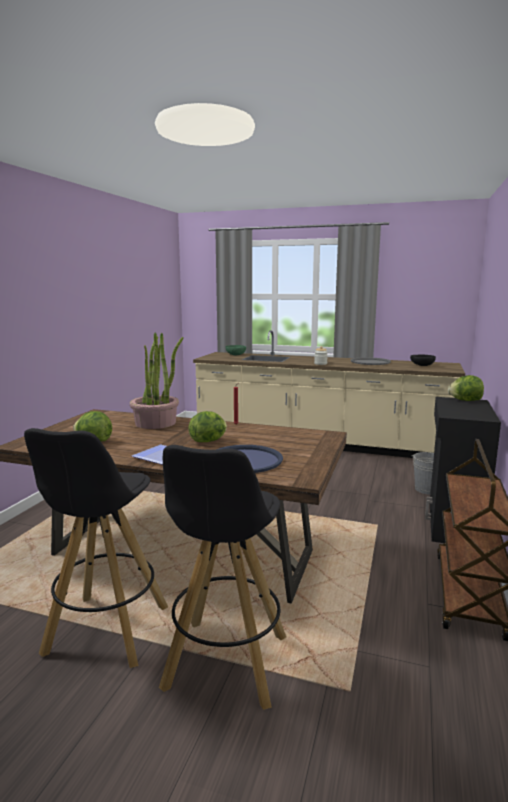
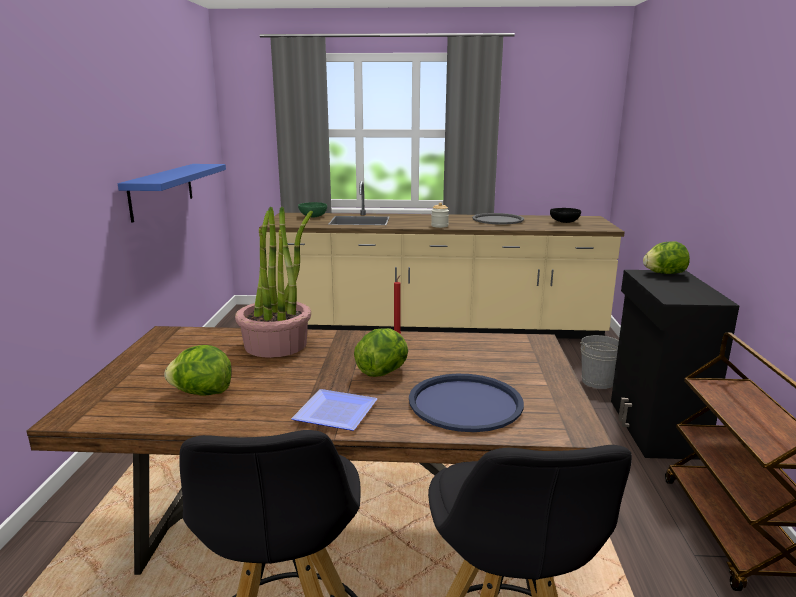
camera: 15 degrees left, 5 degrees up
(127, 330) = (162, 190): none -> blue shelf

